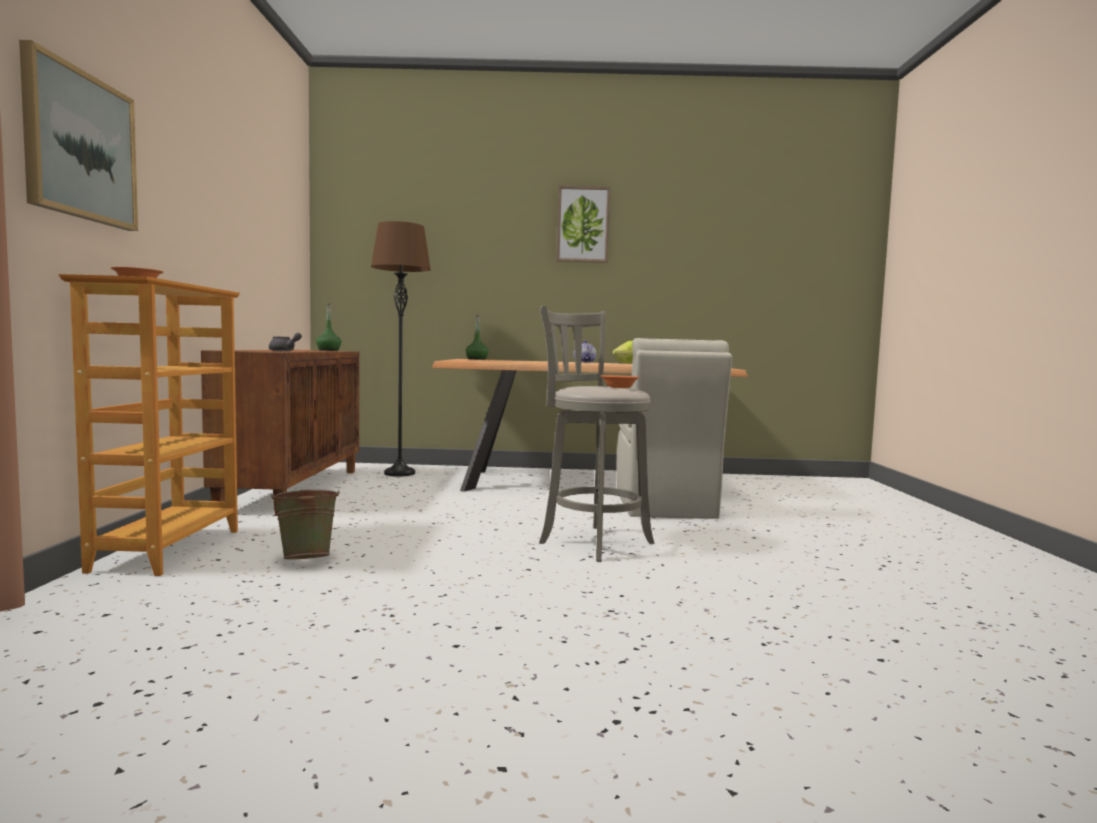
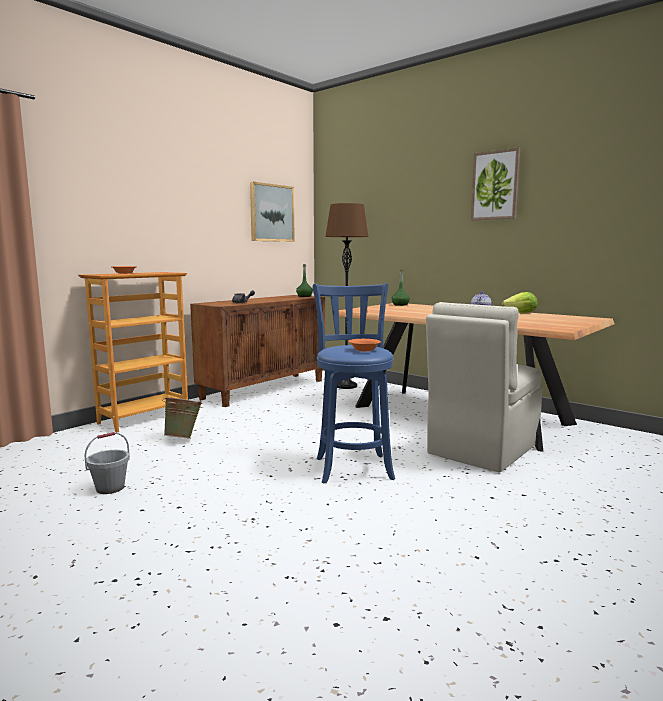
camera: 40 degrees right, 5 degrees up
(80, 146) = (95, 204): picture -> picture (271, 213)
(339, 638) = (110, 488): none -> grey bucket
(592, 541) = (353, 466): grey stool -> blue stool

